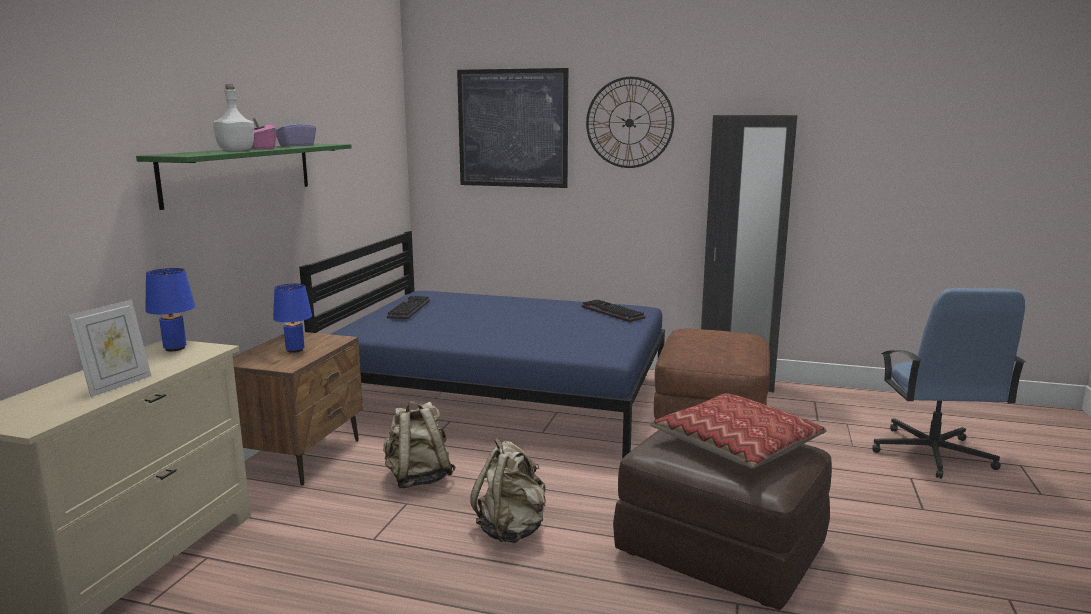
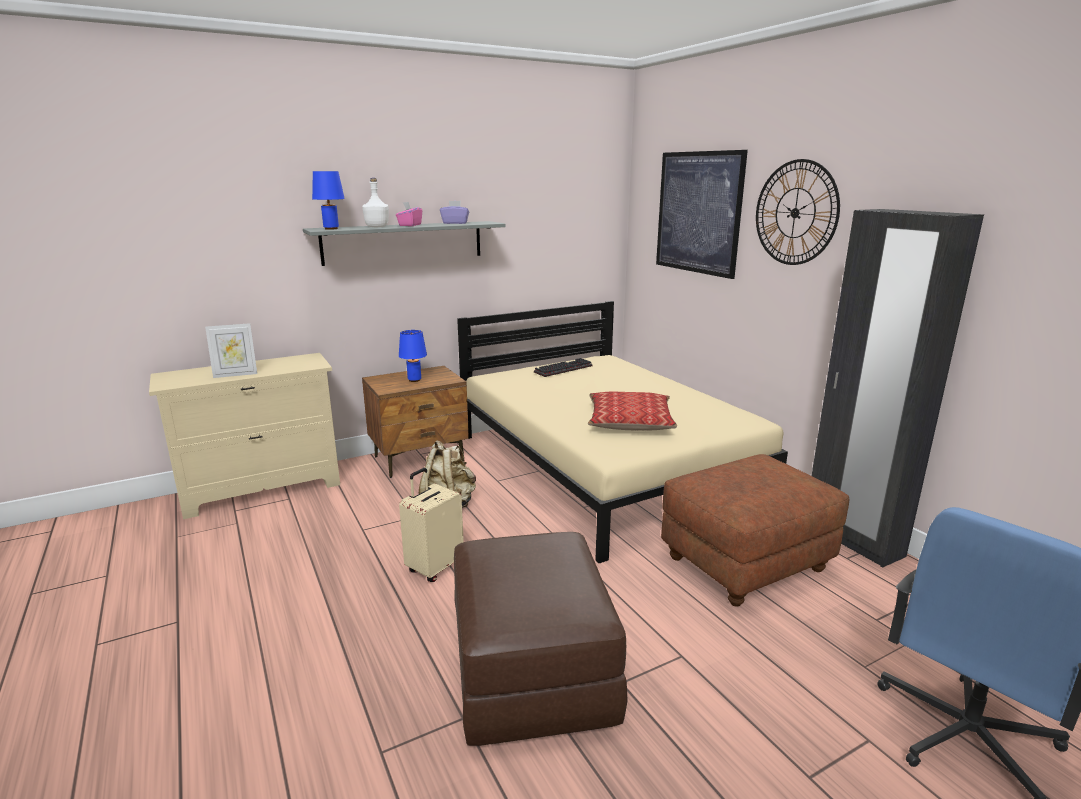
camera: 45 degrees right, 5 degrees up
(175, 348) = (306, 360): blue table lamp -> blue table lamp (331, 229)
(240, 172) = (404, 242): green shelf -> grey shelf
(501, 398) = (604, 467): blue bed -> beige bed
(512, 530) = (434, 567): beige backpack -> beige suitcase
(610, 312) = (713, 417): keyboard -> none
(736, 444) = (544, 576): pillow -> pillow (630, 421)

